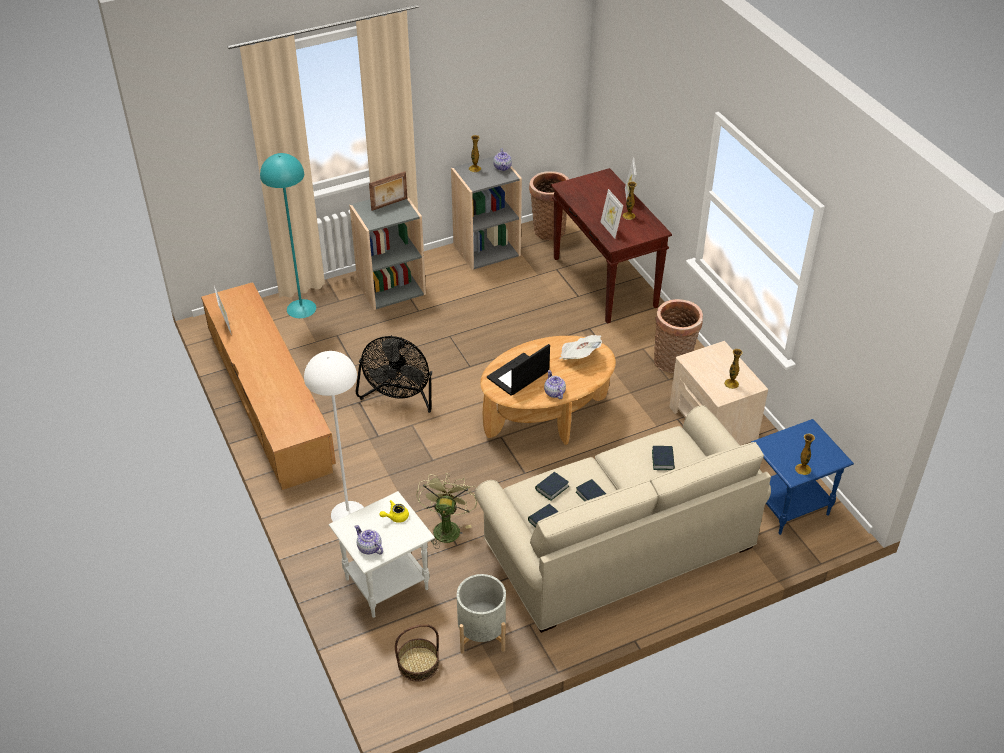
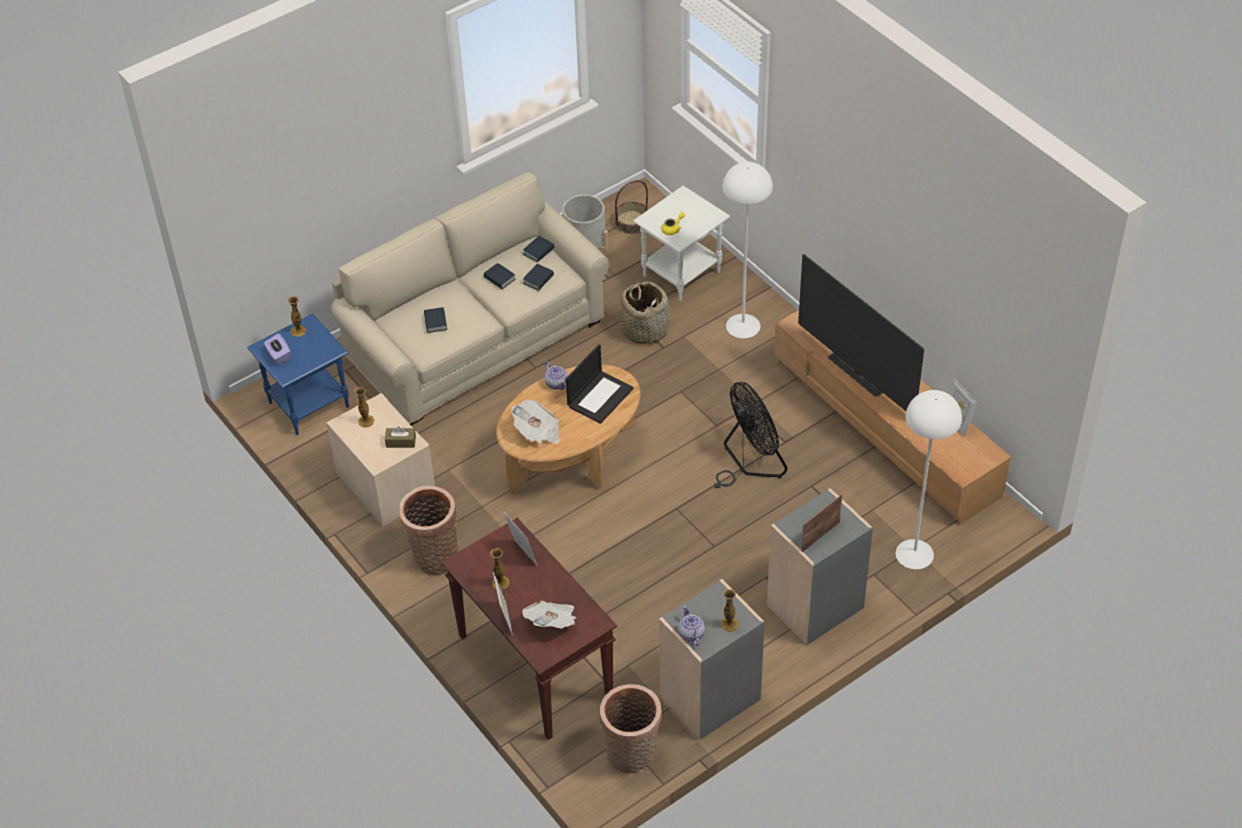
camera: 170 degrees right, 5 degrees up
(284, 375) = (856, 374): none -> television
(301, 308) = (914, 554): turquoise floor lamp -> white floor lamp
(369, 548) = (686, 202): teapot -> none
(397, 394) = (746, 458): black fan -> black fan turned 60 degrees clockwise
(446, 527) = (644, 329): green fan -> basket
(595, 190) = (552, 622): none -> newspaper
(700, 362) = (401, 442): none -> brown tissue box
(820, 447) = (278, 355): none -> purple tissue box

